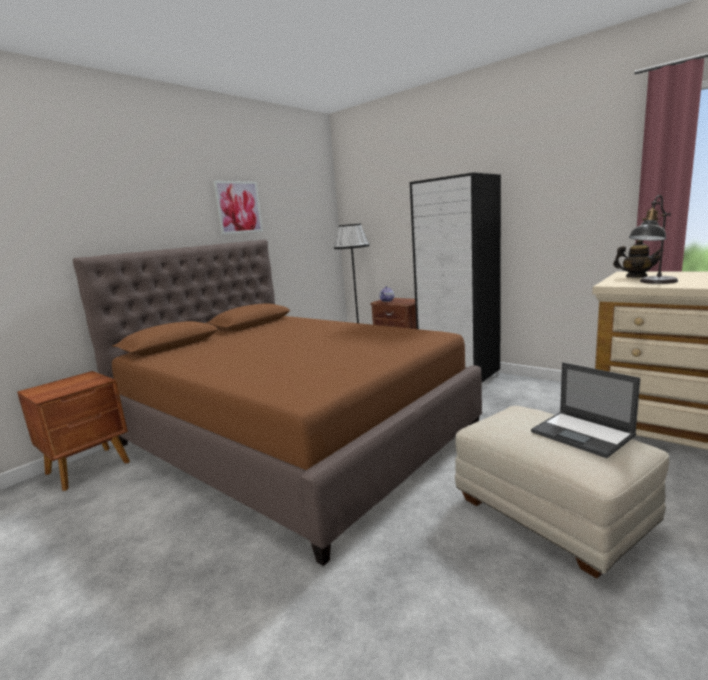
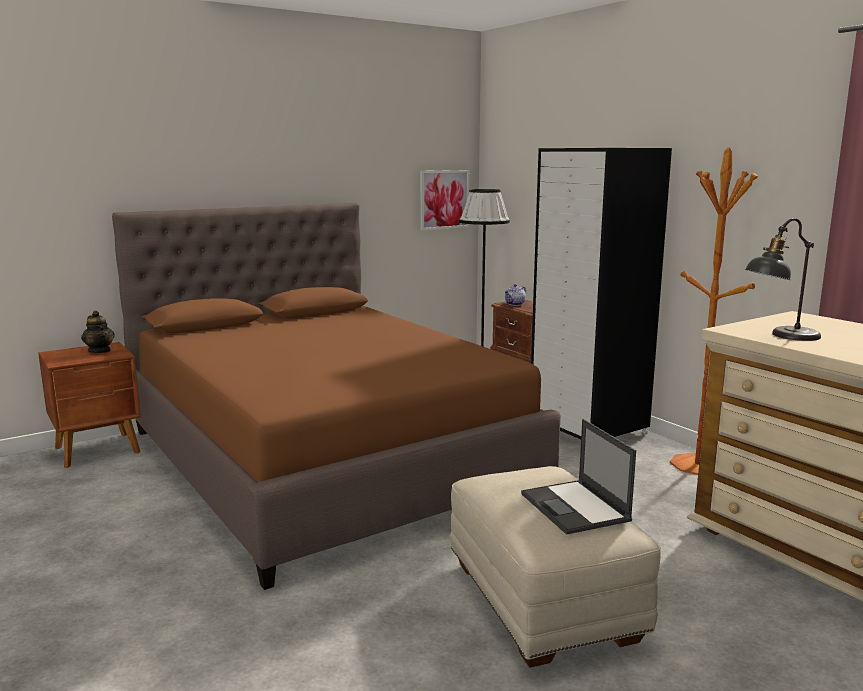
camera: 15 degrees right, 0 degrees up
(238, 207) = (325, 159): picture -> picture (444, 199)
(548, 388) = (698, 464): none -> orange clothes rack
(636, 277) = (788, 324): teapot -> teapot (100, 351)

